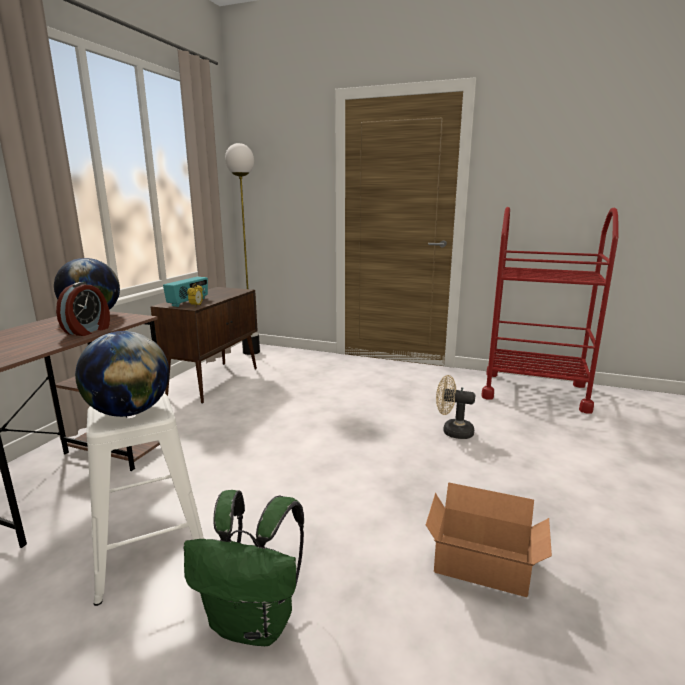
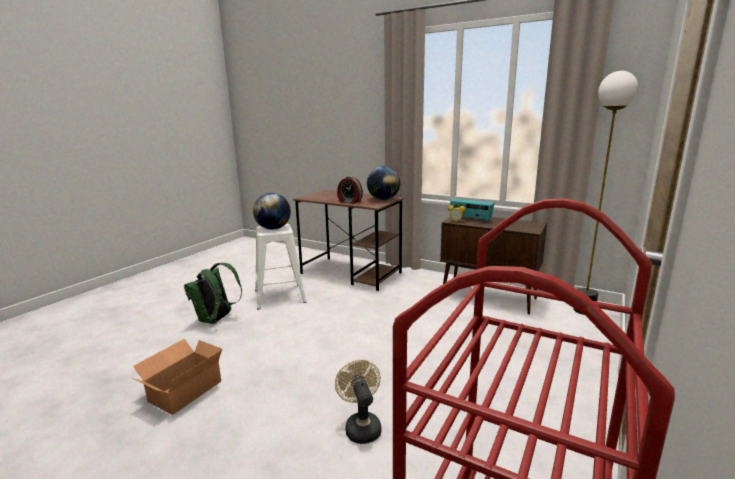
camera: 100 degrees right, 0 degrees up
(452, 431) = (361, 426): beige fan -> beige fan turned 45 degrees counterclockwise

